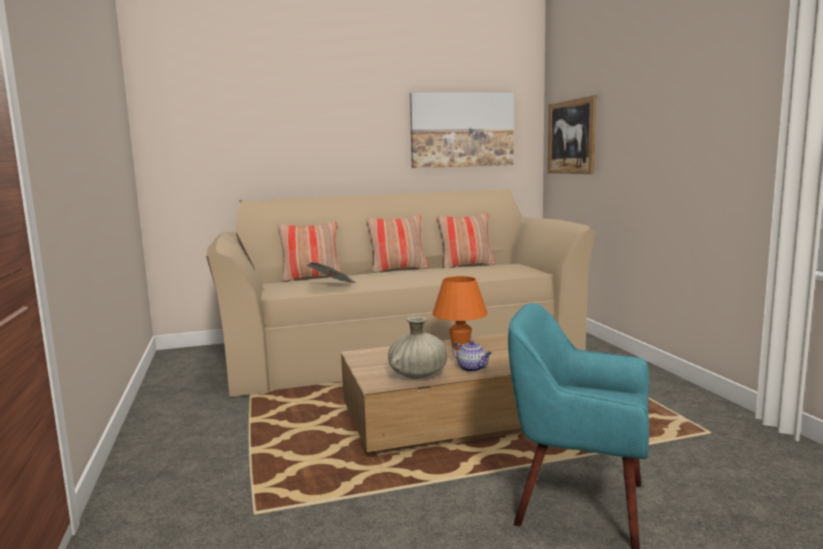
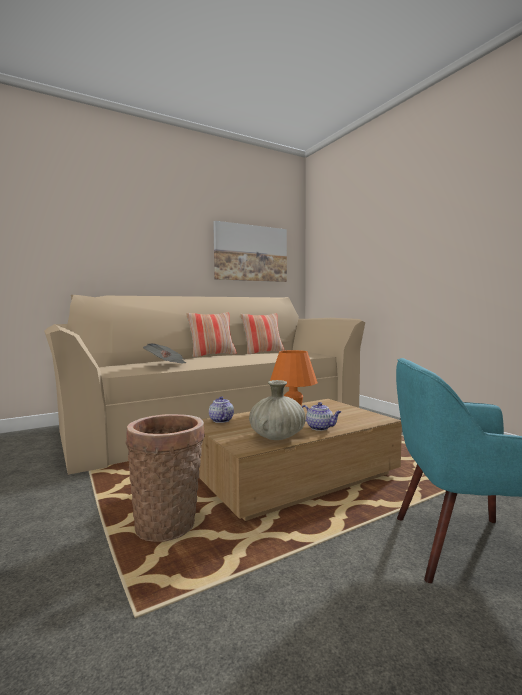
camera: 15 degrees left, 5 degrees down
(306, 450) = (169, 523): none -> basket
(311, 277) = (139, 362): pillow -> none
(374, 352) = (221, 420): none -> teapot
(571, 137) = (331, 260): picture -> none

